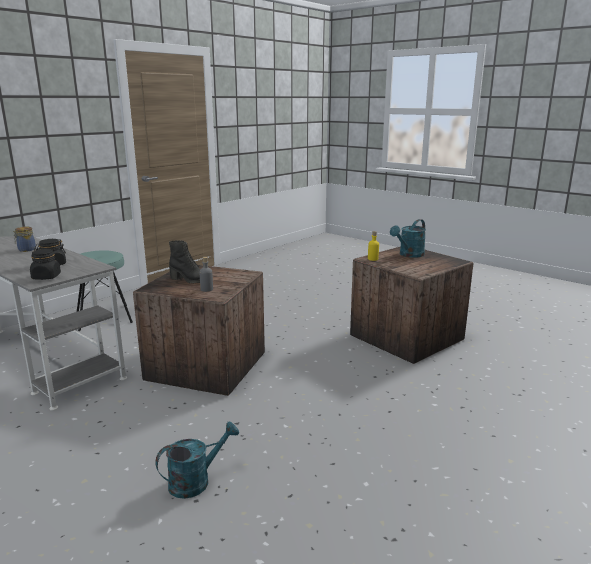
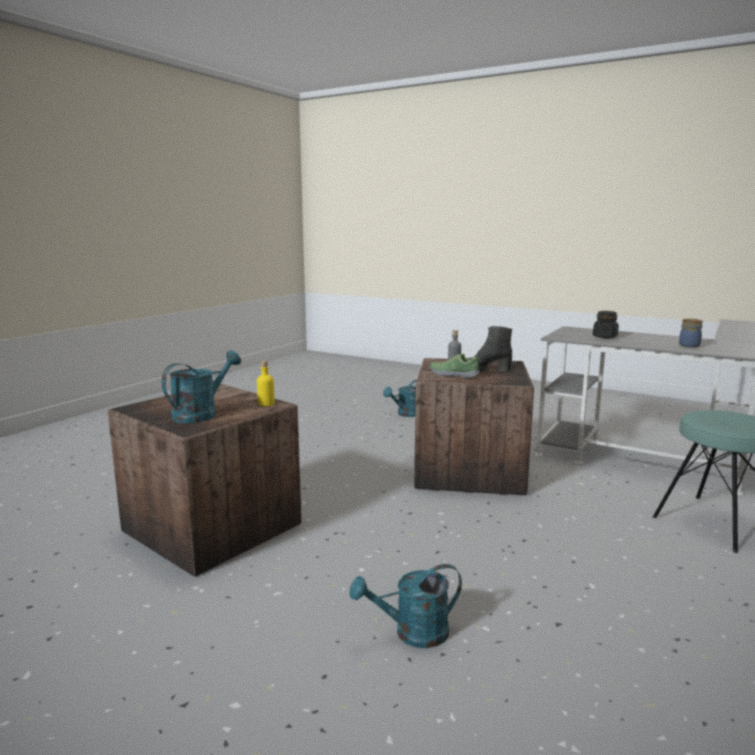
camera: 170 degrees right, 5 degrees down
(46, 277) = (576, 330): black jar -> none
(224, 276) = (453, 374): none -> shoe
(303, 294) = (412, 633): none -> turquoise watering can

